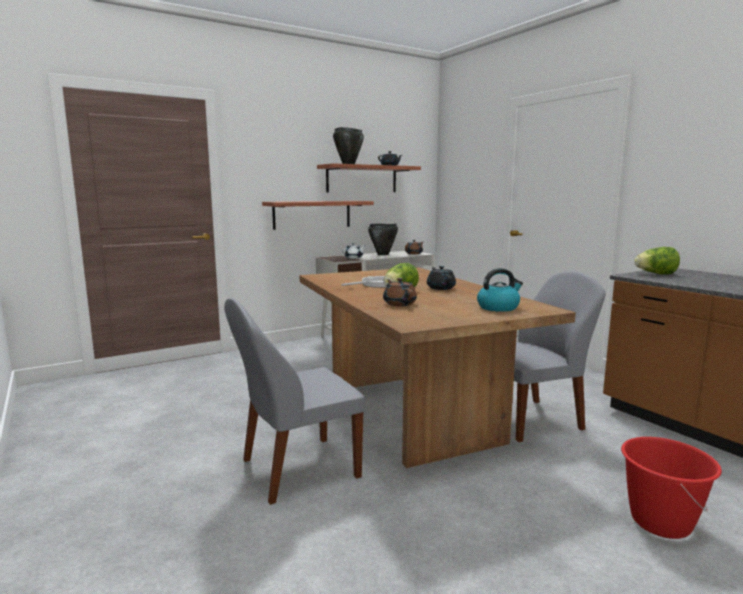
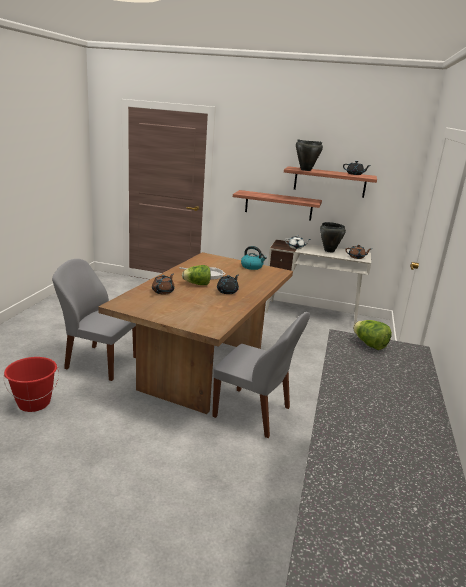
camera: 45 degrees right, 10 degrees up
(498, 307) = (194, 316): kettle -> kettle (252, 267)
(660, 522) = (171, 492): red bucket -> red bucket (34, 403)

